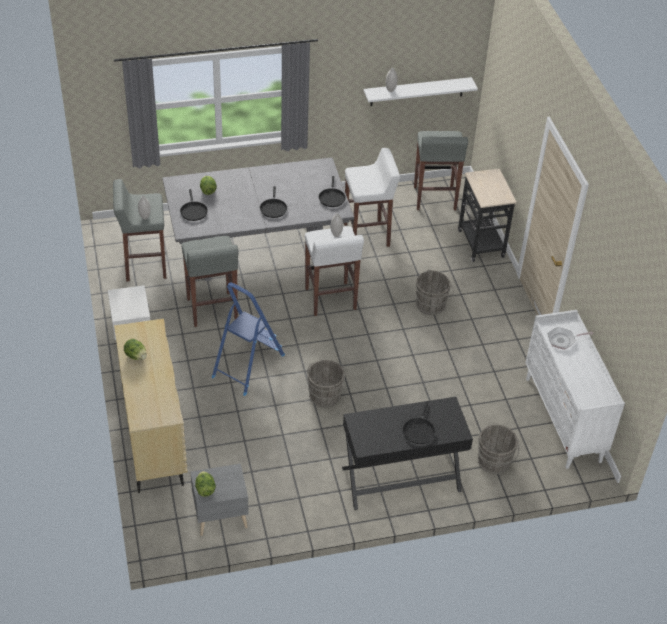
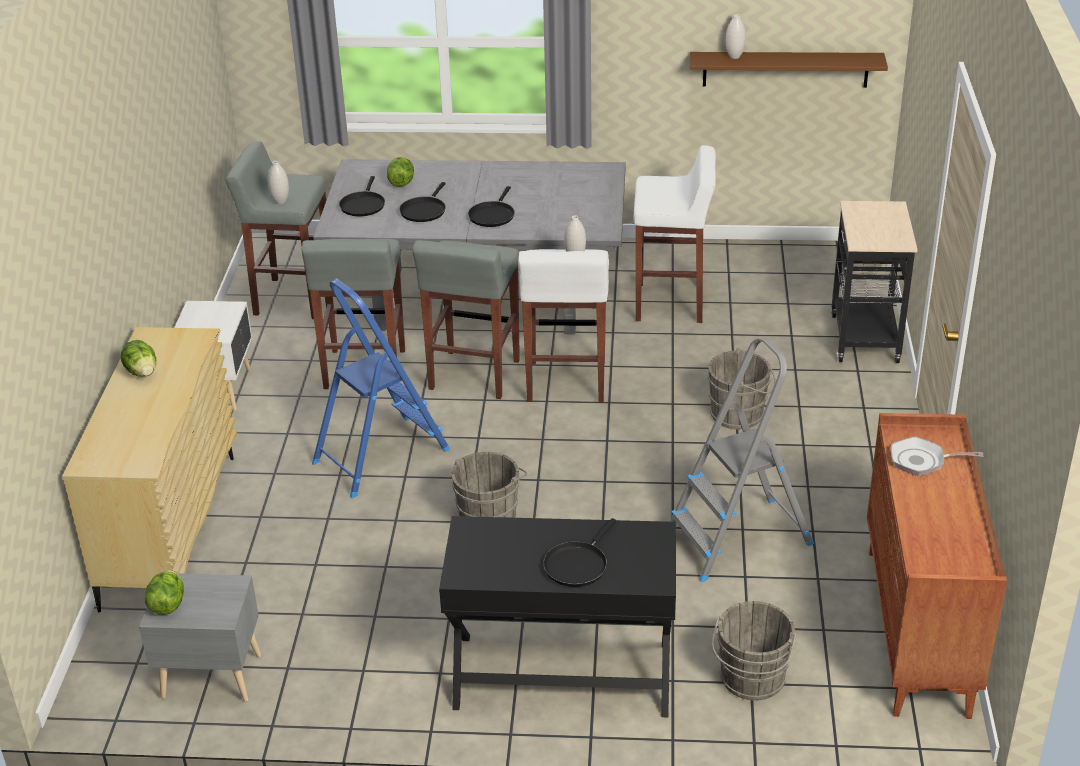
camera: 20 degrees right, 10 degrees down
(331, 198) = (596, 212): black frying pan -> black frying pan (424, 210)
(417, 91) = (785, 69): white shelf -> brown shelf
(434, 199) = (808, 268): grey stool -> grey stool (473, 376)
(458, 383) = (736, 539): none -> grey step ladder
(562, 420) = (917, 631): white cabinet -> brown cabinet

